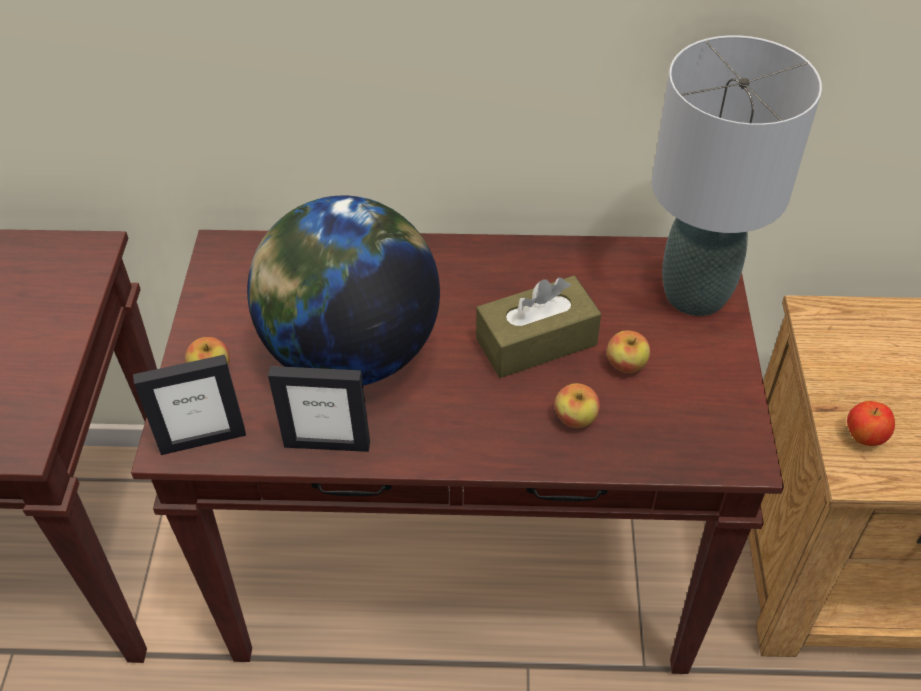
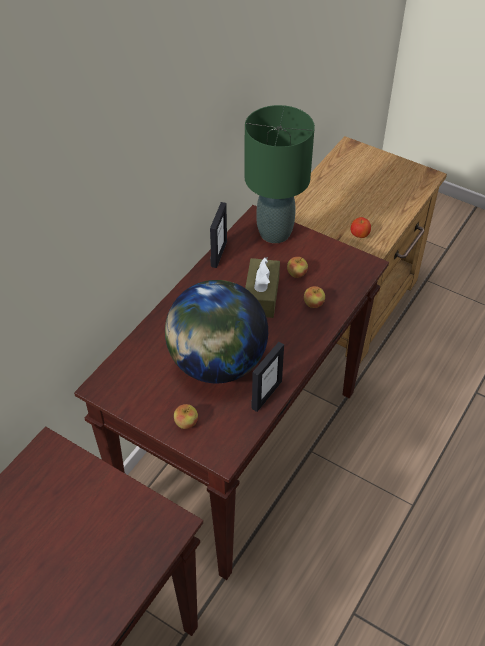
camera: 60 degrees left, 0 degrees up
(203, 440) = (229, 442): picture frame -> picture frame (218, 254)
(694, 294) = (274, 233): grey table lamp -> green table lamp

